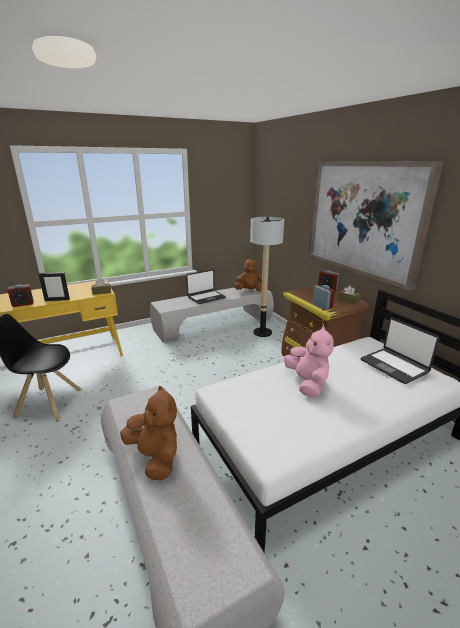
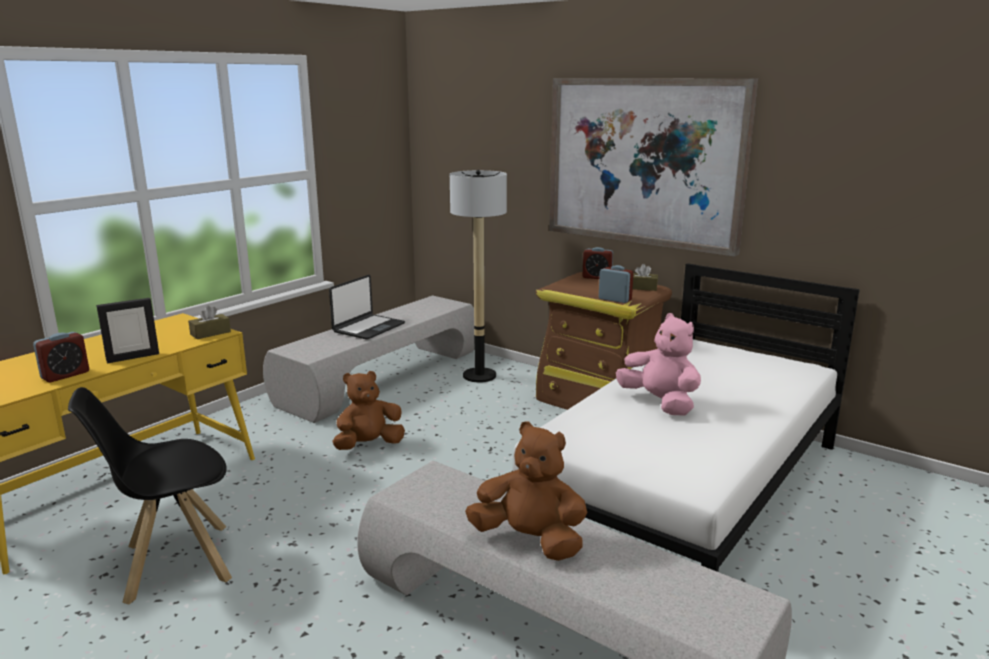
camera: 25 degrees left, 5 degrees down
(250, 290) = (435, 307): brown plush toy -> brown plush toy (369, 445)
(394, 366) = (744, 363): laptop -> none

